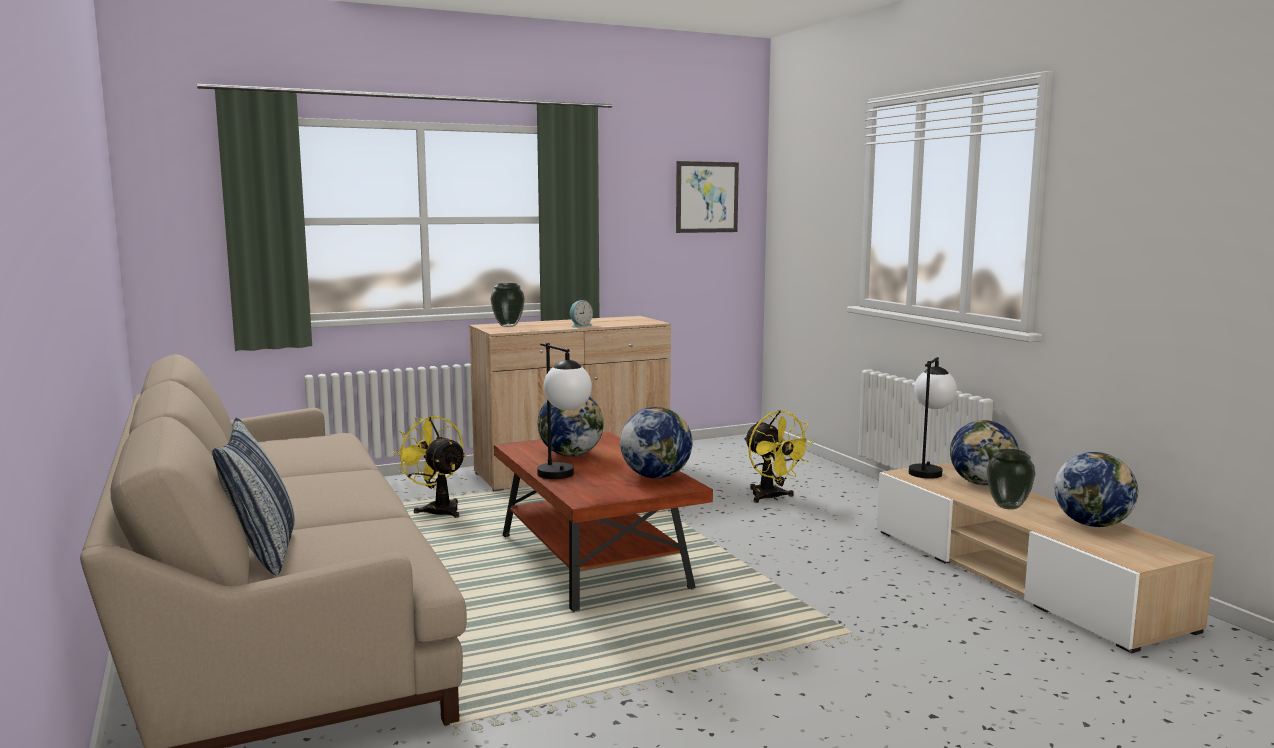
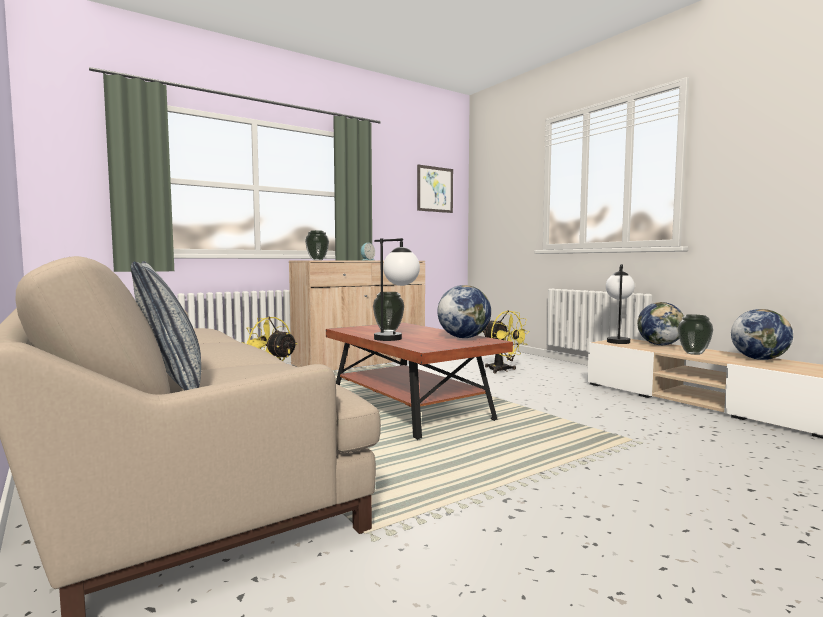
camera: 10 degrees left, 5 degrees down
(571, 455) = (389, 331): globe -> vase

